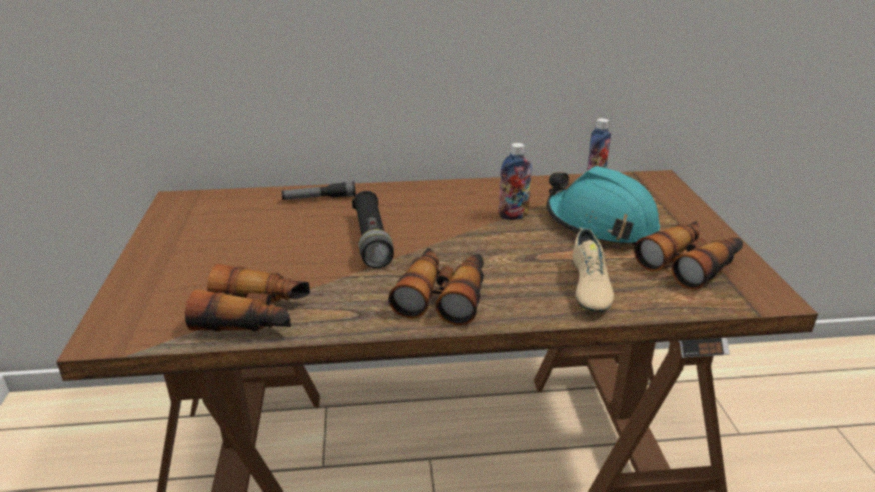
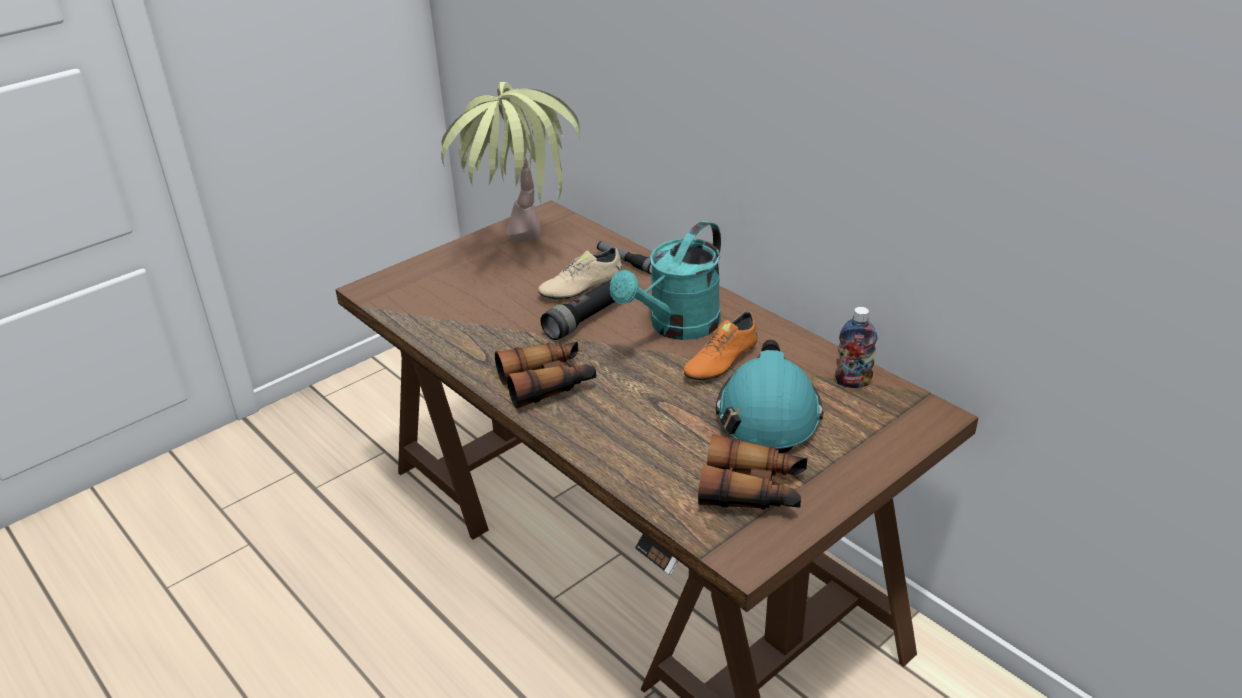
camera: 55 degrees right, 5 degrees up
(221, 236) = (519, 258): none -> potted plant
(255, 316) = (440, 324): binoculars -> none
(443, 214) = (676, 327): none -> turquoise watering can
(513, 216) = (721, 362): bottle -> orange shoe
(588, 287) = (639, 447): beige shoe -> beige shoe (581, 288)

